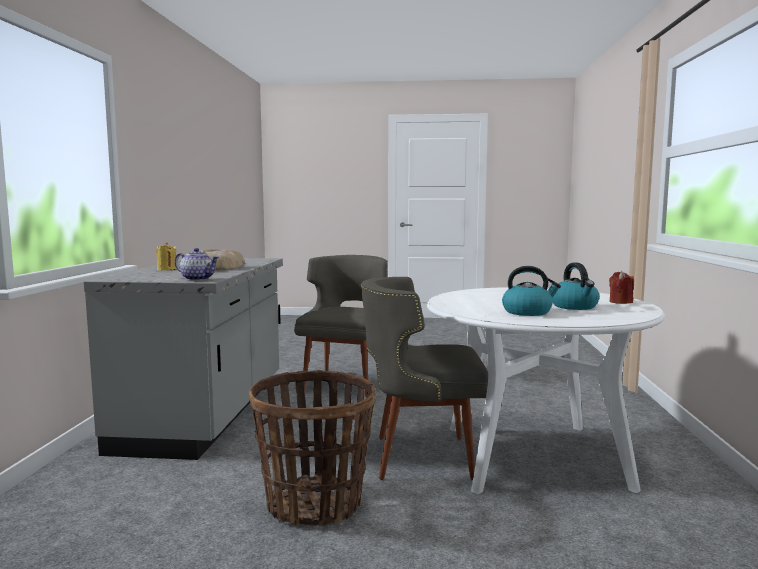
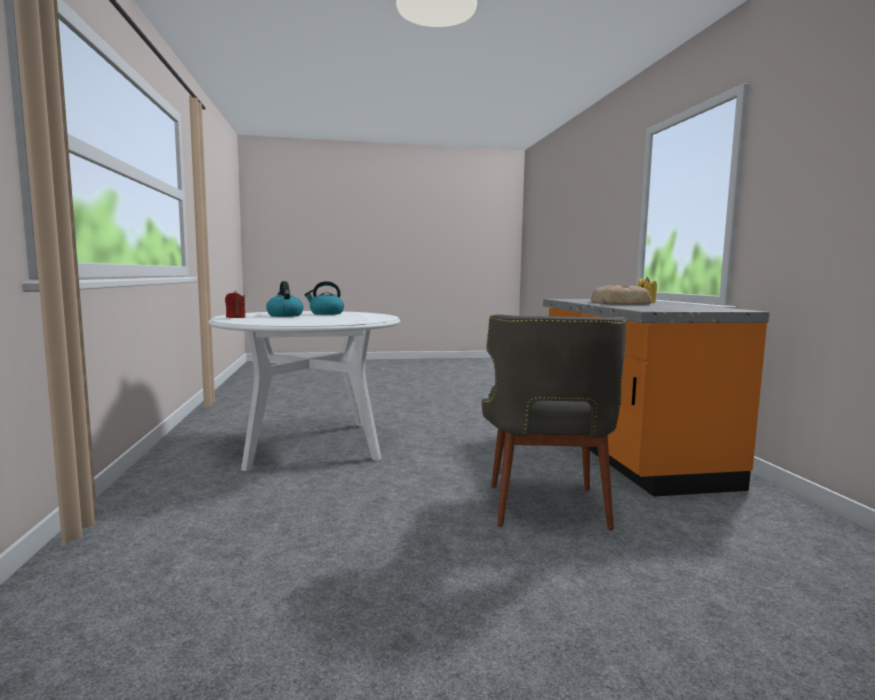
camera: 165 degrees right, 0 degrees up
(198, 279) = (568, 299): teapot -> none
(206, 414) = (626, 453): grey counter -> orange counter
(315, 504) = (453, 415): basket -> none
(424, 457) = (398, 437): grey chair -> none

